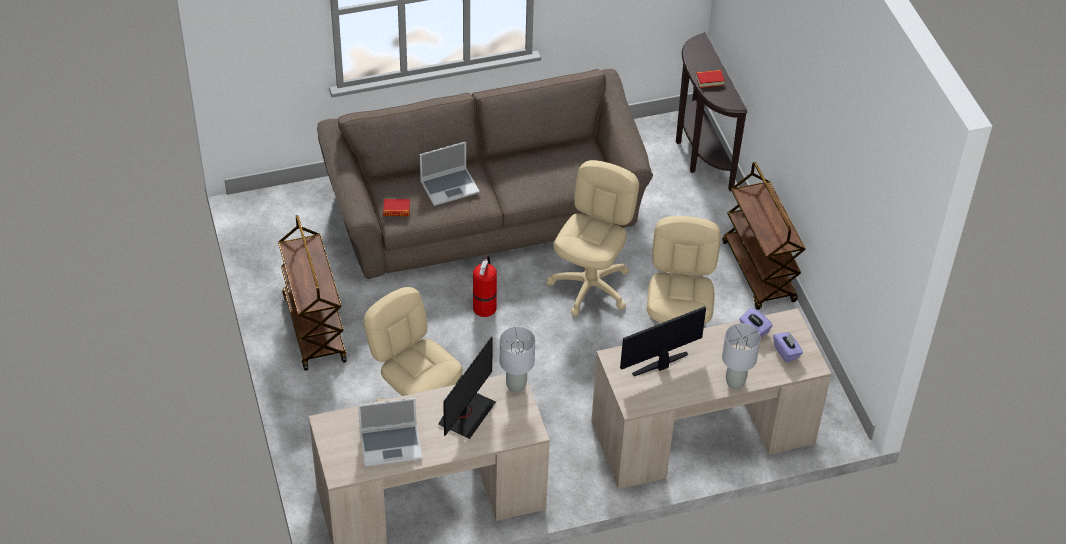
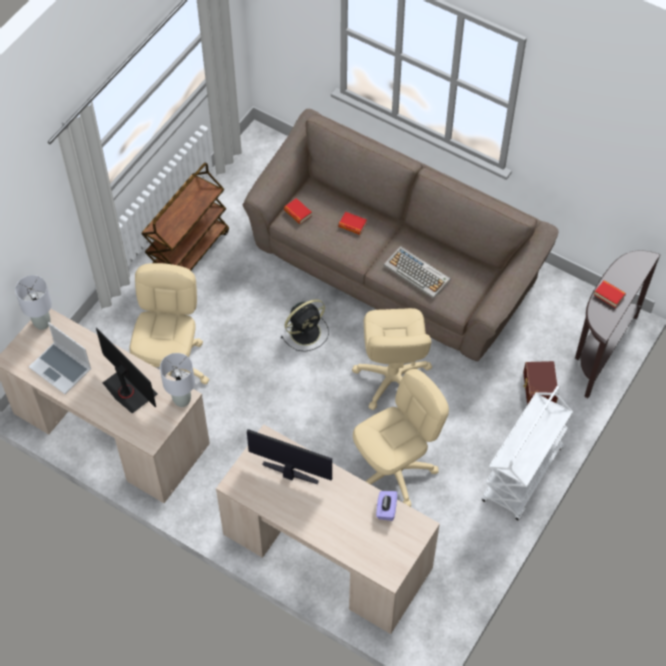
camera: 50 degrees right, 10 degrees up
(450, 187) = (352, 225): laptop -> book
(466, 413) = (129, 389): monitor -> monitor turned 120 degrees counterclockwise
(484, 307) = (306, 331): fire extinguisher -> black fan
(542, 181) = (417, 273): none -> keyboard
(590, 286) = (392, 379): beige office chair -> beige office chair turned 105 degrees clockwise
(694, 210) = (538, 388): none -> brown storage box
(735, 382) = (320, 534): grey table lamp -> grey table lamp (42, 323)
(759, 272) = (522, 475): brown cart -> white cart
(786, 352) = (385, 547): purple tissue box -> none

